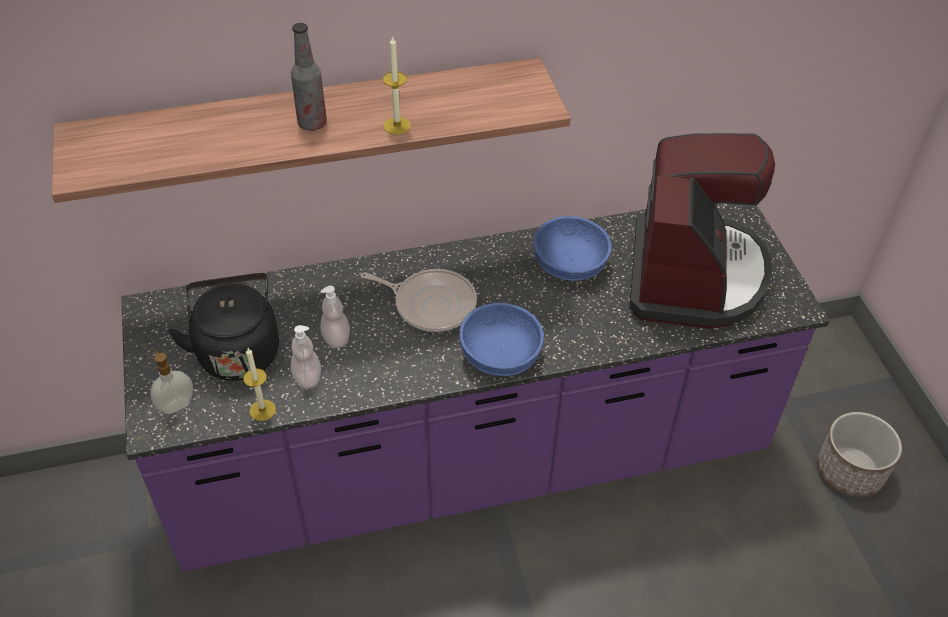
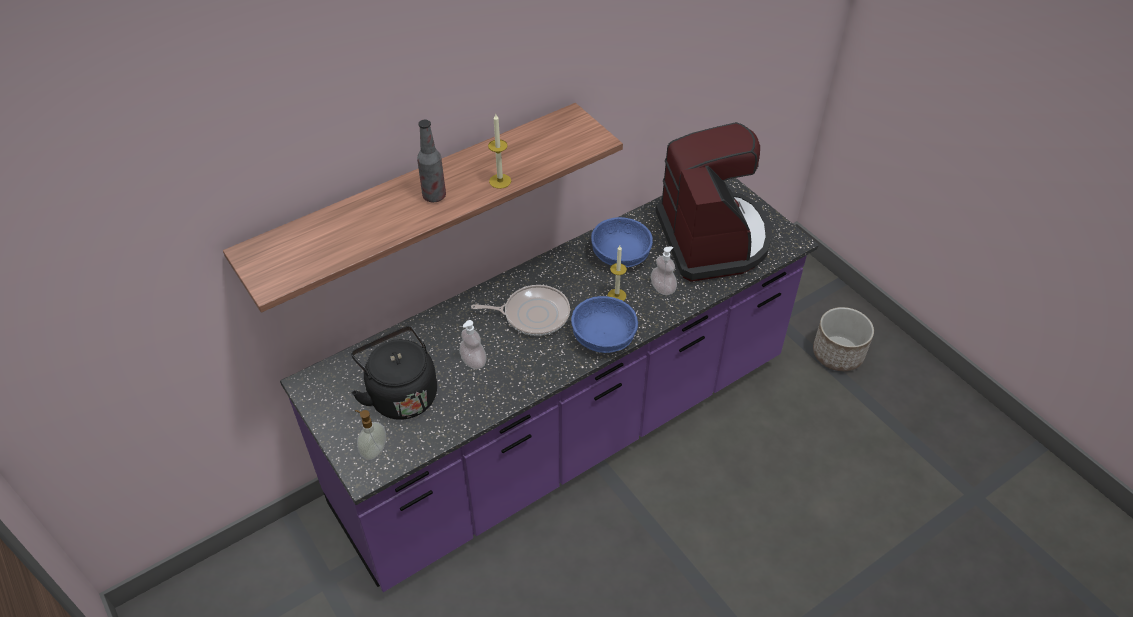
camera: 20 degrees left, 0 degrees up
(262, 410) = (445, 433): candle -> candle (616, 295)
(307, 377) = (467, 398): soap dispenser -> soap dispenser (662, 288)

